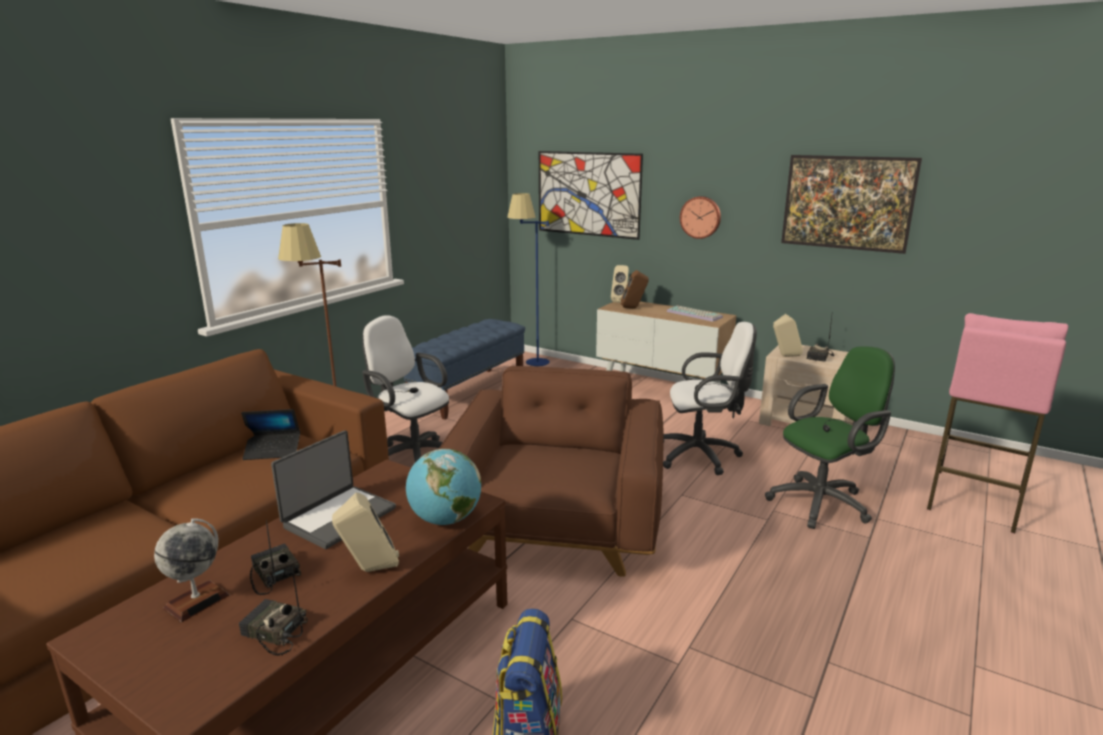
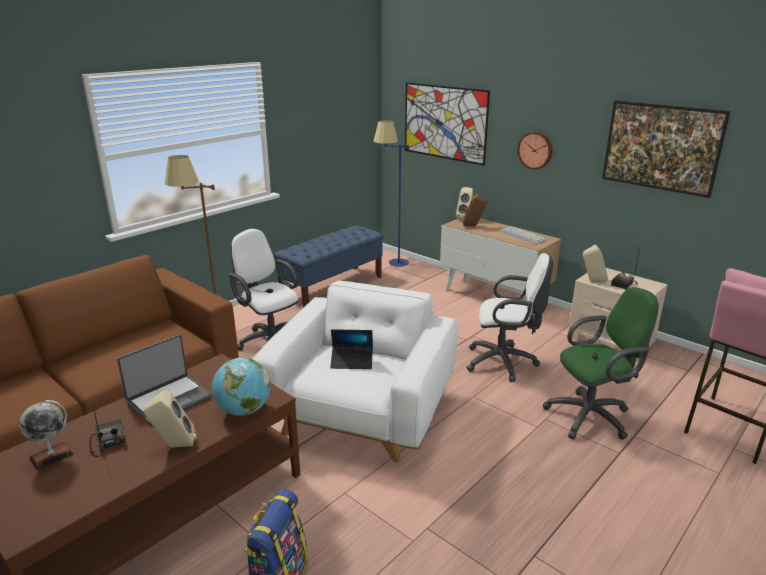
camera: 10 degrees right, 5 degrees up
(273, 451) = (148, 336): laptop -> laptop (352, 362)
(274, 633) = (93, 487): radio -> none
(556, 525) = (361, 412): brown armchair -> white armchair

